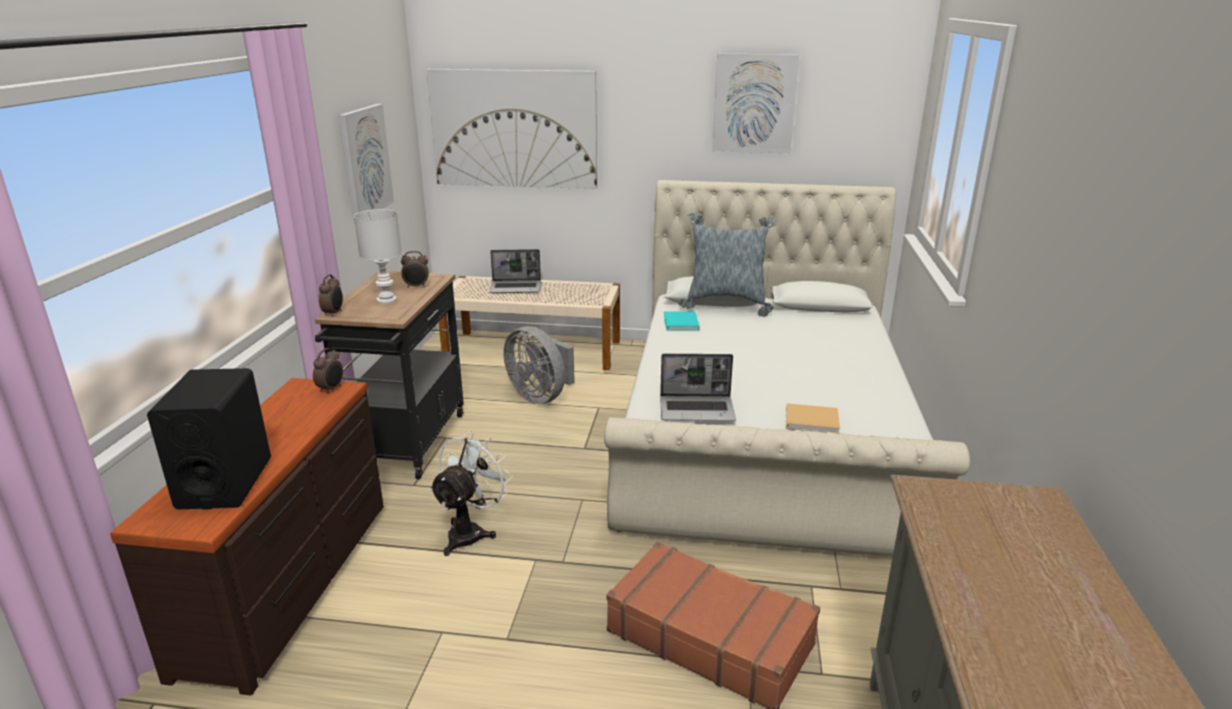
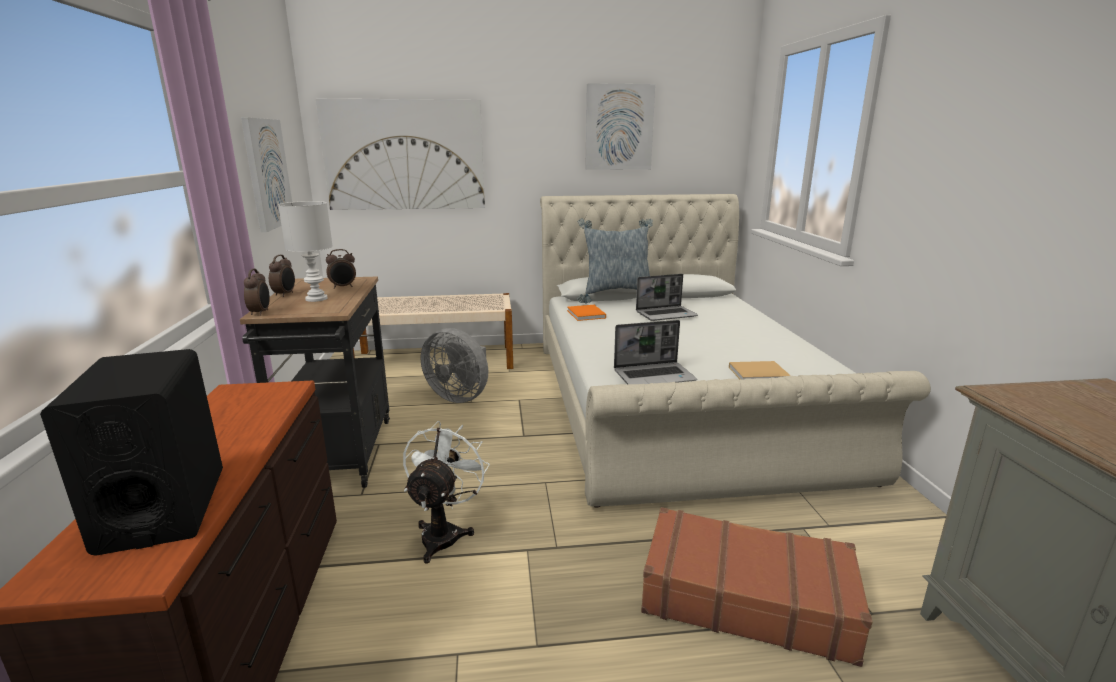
camera: 15 degrees left, 5 degrees down
(331, 389) = (274, 390): alarm clock -> alarm clock (285, 294)
(516, 288) = (416, 302): laptop -> laptop (666, 314)
(681, 323) = (586, 314): turquoise book -> orange book

